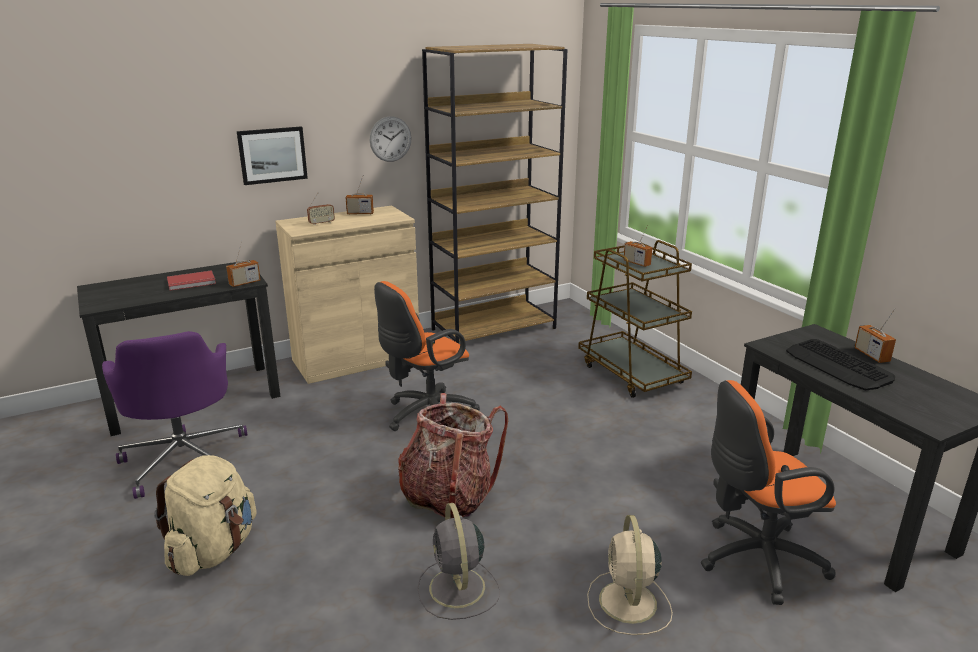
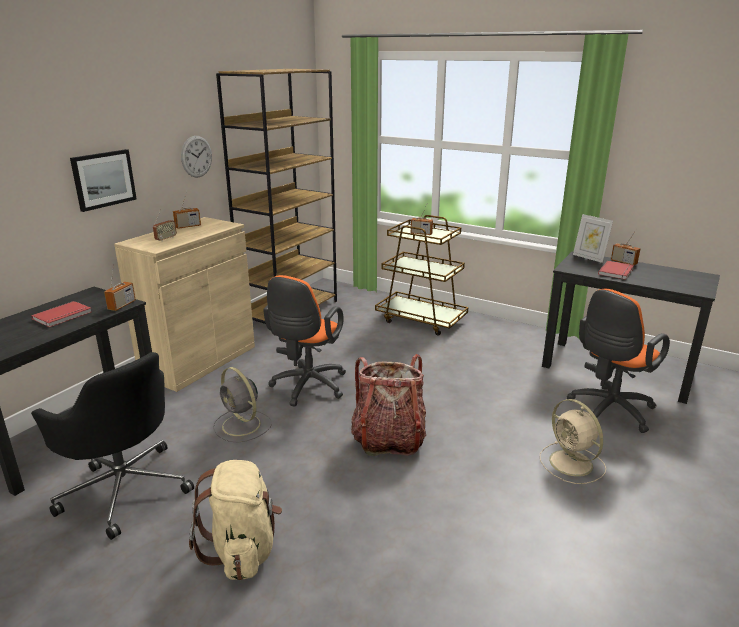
camera: 30 degrees left, 0 degrees up
(185, 459) = (125, 488): purple office chair -> black office chair
(457, 589) = (464, 498): grey fan -> grey fan (242, 426)
(826, 338) = (589, 258): none -> picture frame
(838, 366) = (617, 272): keyboard -> red book

